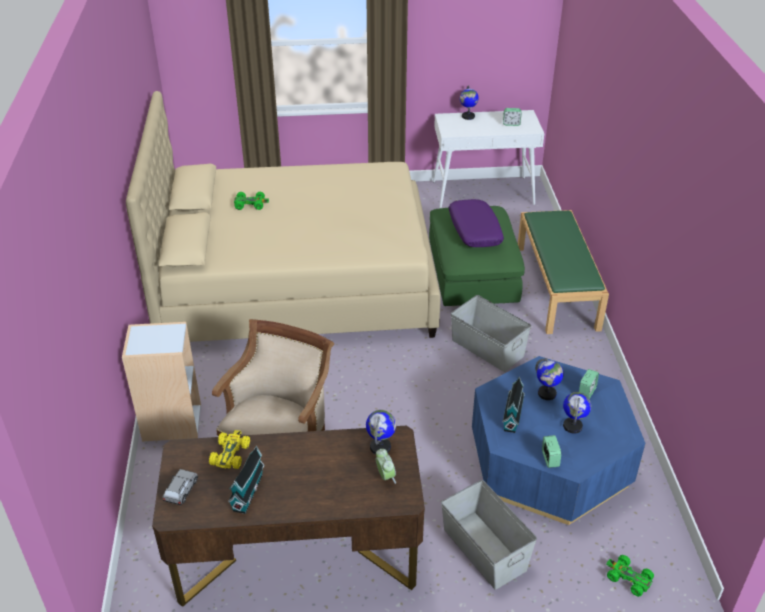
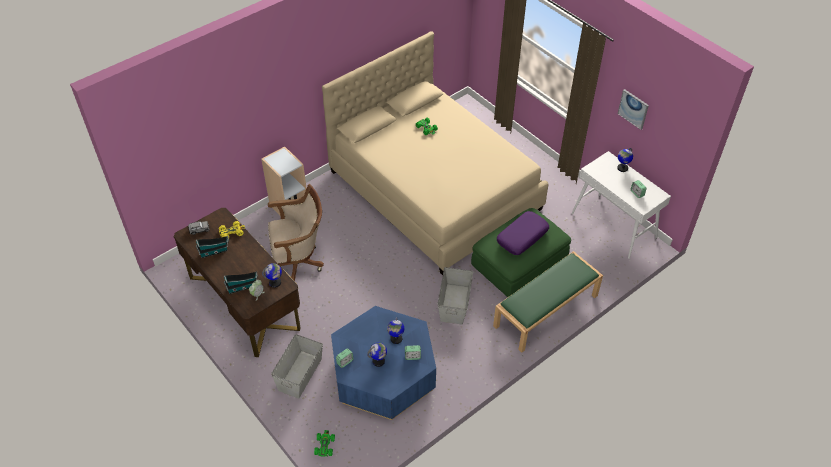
camera: 55 degrees right, 10 degrees up
(456, 35) = (633, 109): none -> picture
(512, 415) = (366, 331): toy house -> toy house (243, 287)

